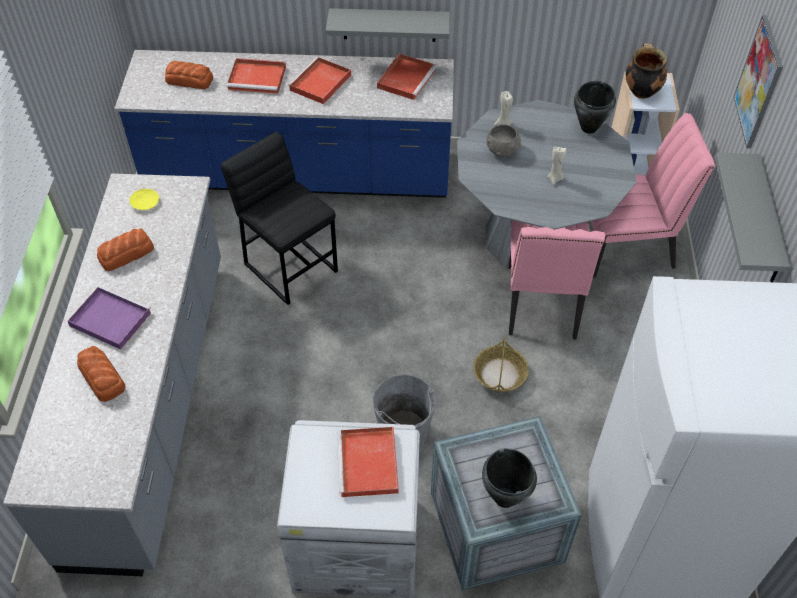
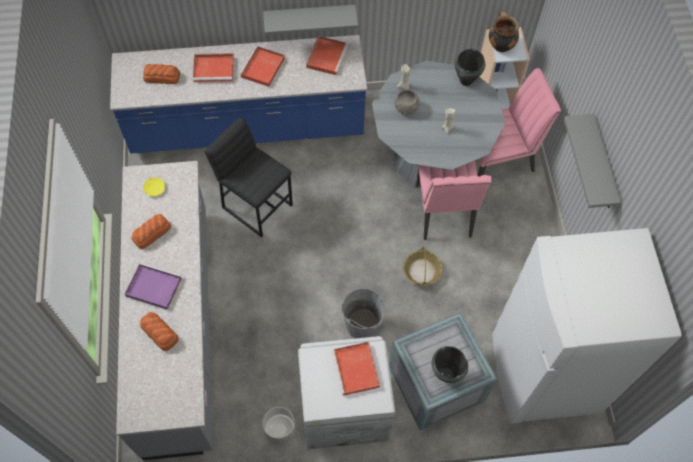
camera: 10 degrees left, 10 degrees up
(258, 559) = (280, 430): none -> grey planter
(758, 82) = (590, 61): picture -> none

